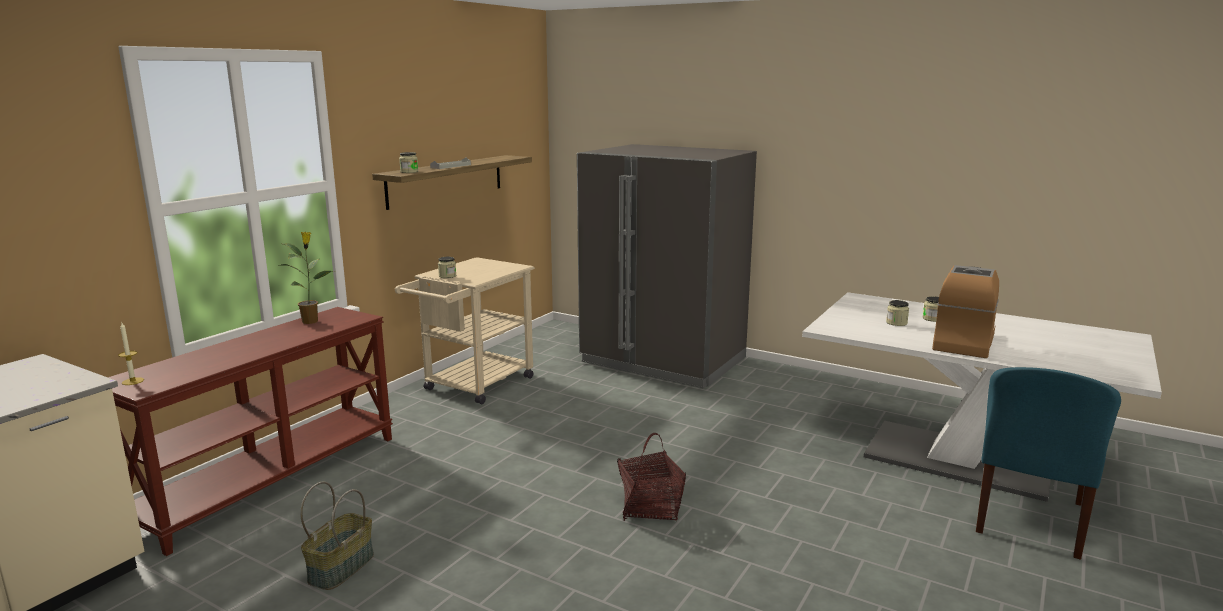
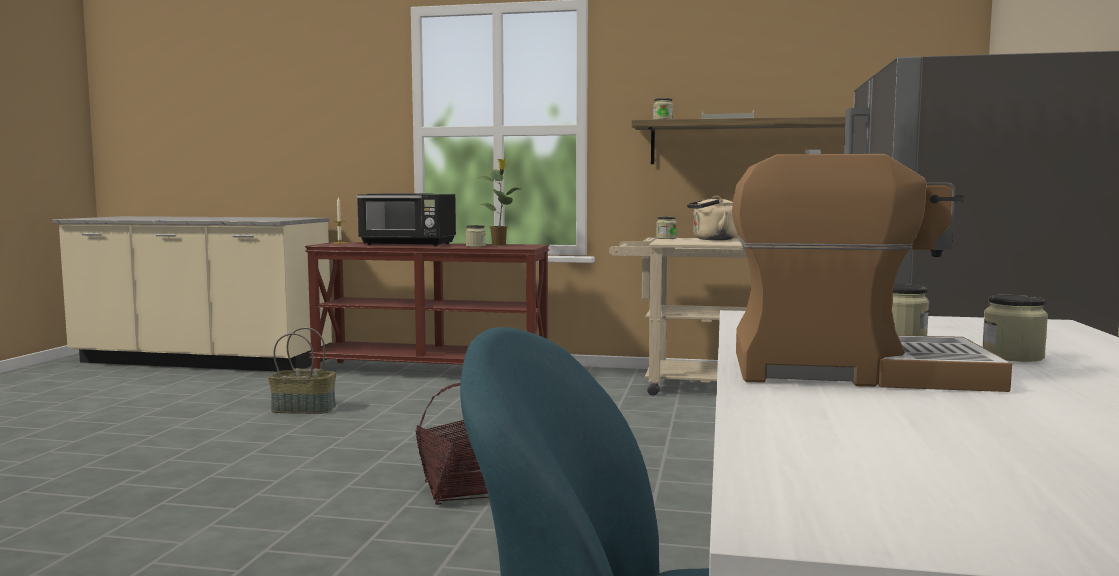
camera: 70 degrees right, 10 degrees down
(233, 352) = (409, 244): none -> black microwave
(316, 331) = (475, 246): none -> jar
(468, 268) = (712, 239): none -> beige kettle

